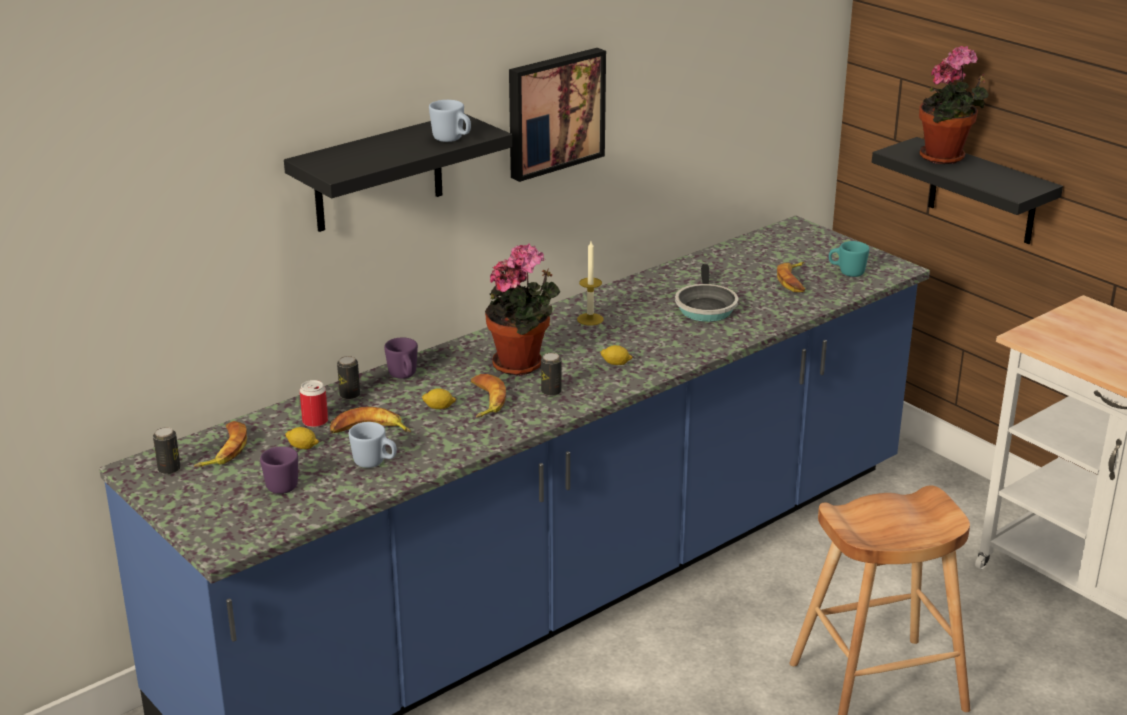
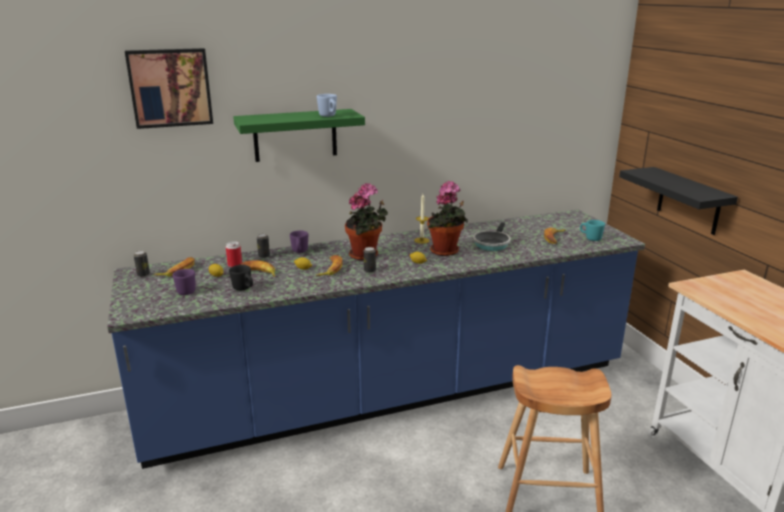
camera: 20 degrees right, 5 degrees down
(374, 463) = (244, 289): blue mug -> black mug
(378, 174) = (295, 135): black shelf -> green shelf
(554, 112) = (413, 119): picture -> picture (170, 87)
(946, 158) = (665, 177): potted plant -> potted plant (446, 252)

